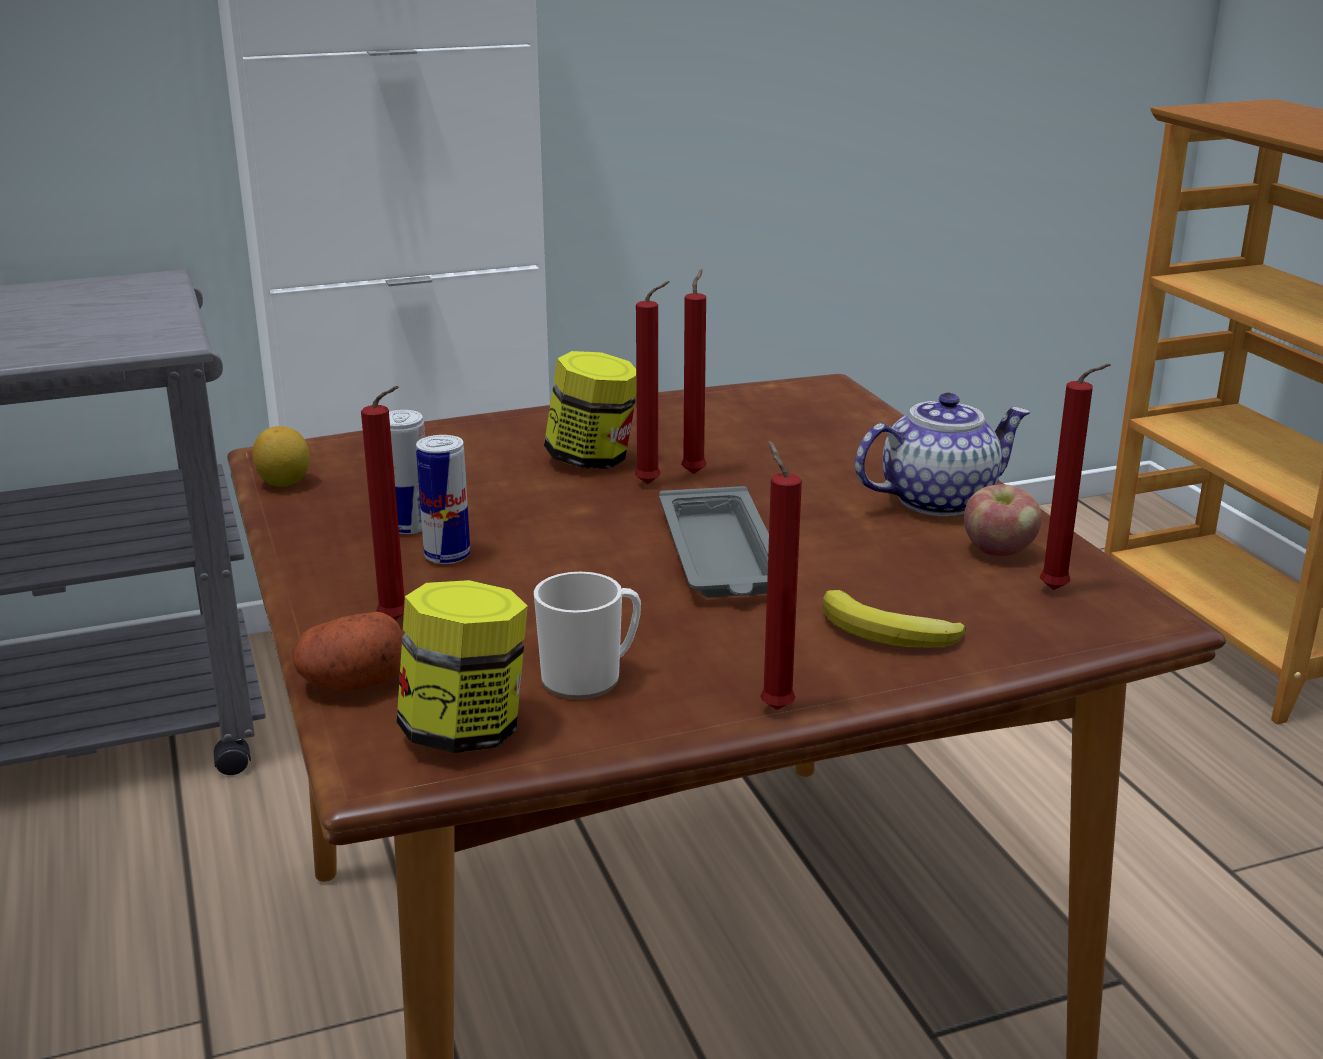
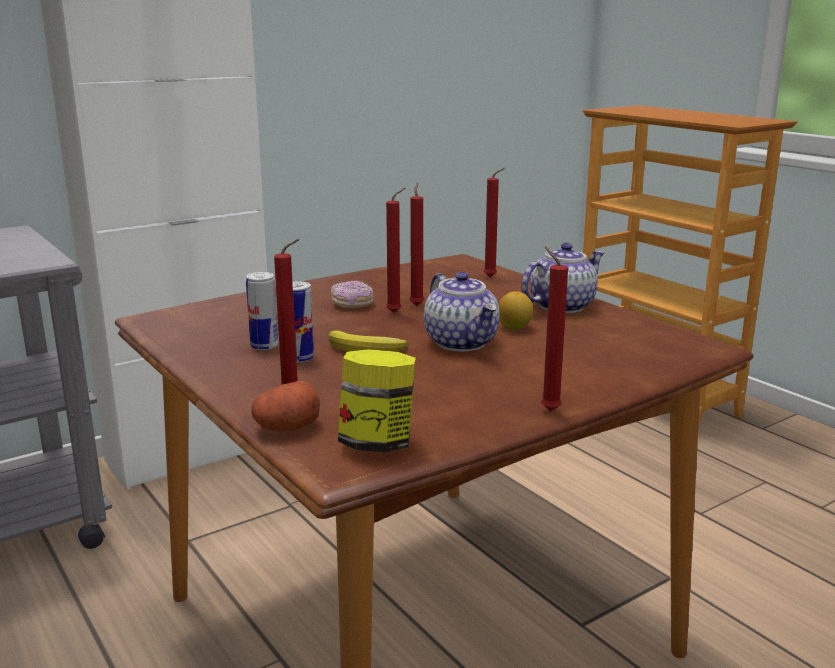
camera: 15 degrees left, 5 degrees down
(284, 483) = (166, 331): lemon -> lemon (514, 328)
(590, 678) = (432, 408): mug -> none
(592, 460) = (352, 304): jar -> donut
(721, 556) = (462, 342): grey tray -> teapot
(889, 633) = (583, 369): banana -> banana (366, 349)
(998, 551) = (611, 326): apple -> none
(1058, 591) = (656, 340): red candle -> red candle (492, 277)

